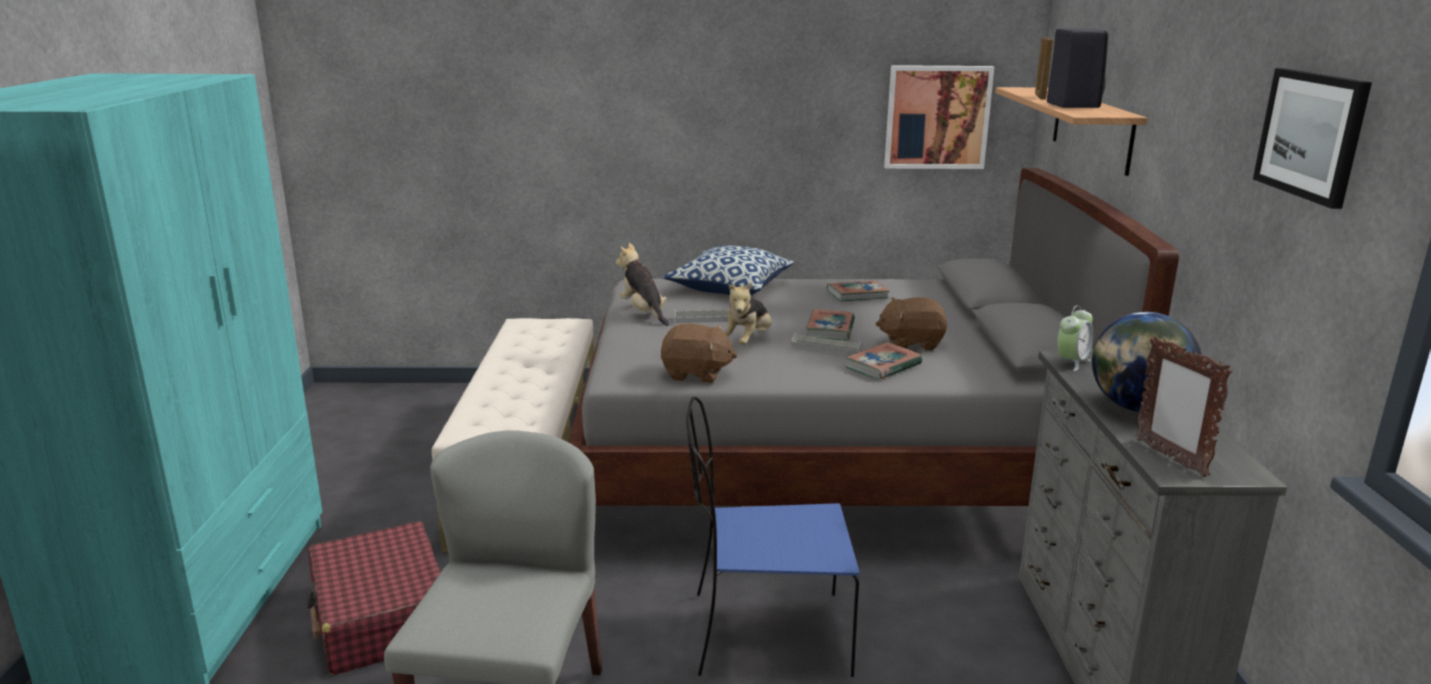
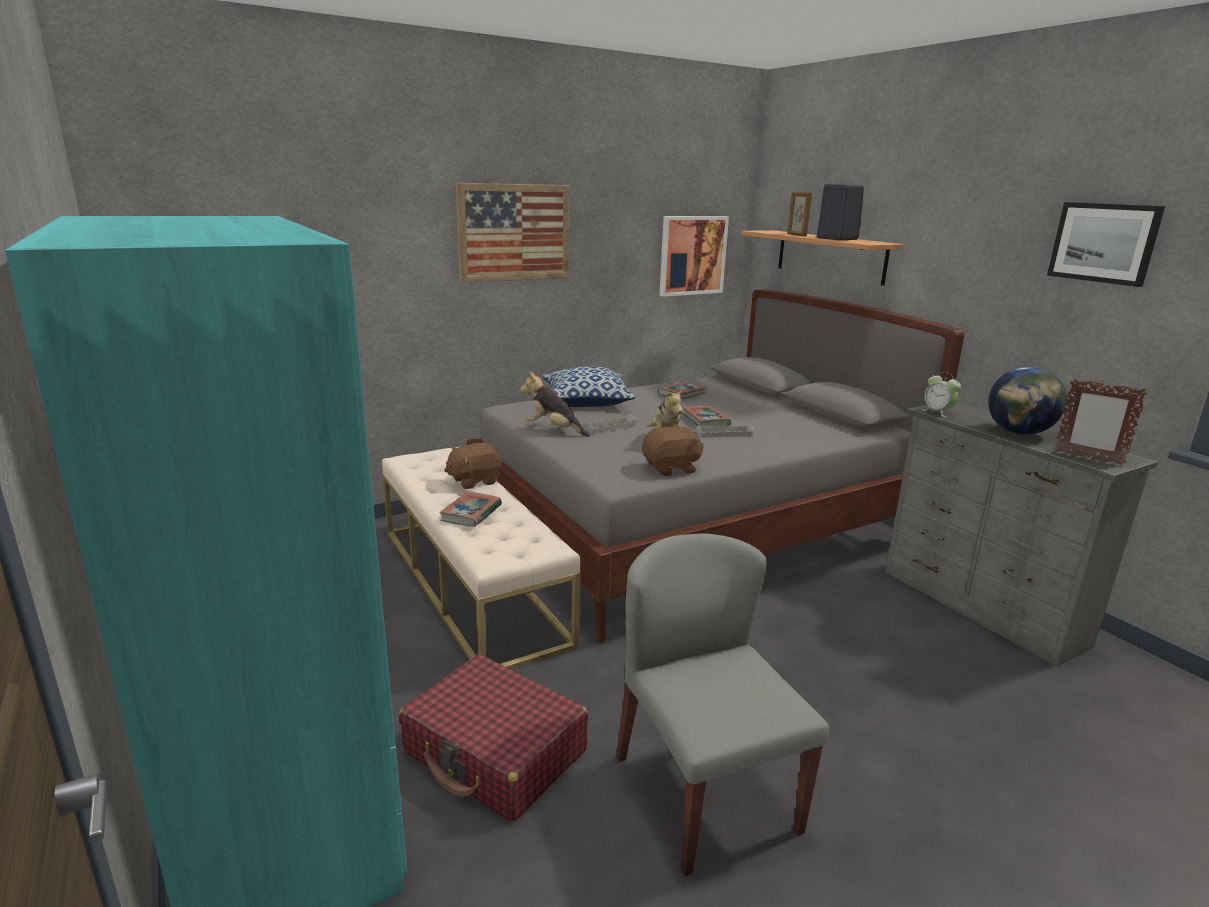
camera: 30 degrees left, 0 degrees up
(682, 83) = (514, 232): none -> picture
(765, 634) = (794, 659): blue chair -> none
(883, 366) = (778, 439): book -> book (471, 513)
(911, 343) = (768, 421): brown plush toy -> brown plush toy (474, 481)
(1071, 362) = (937, 412): alarm clock -> alarm clock turned 135 degrees clockwise

